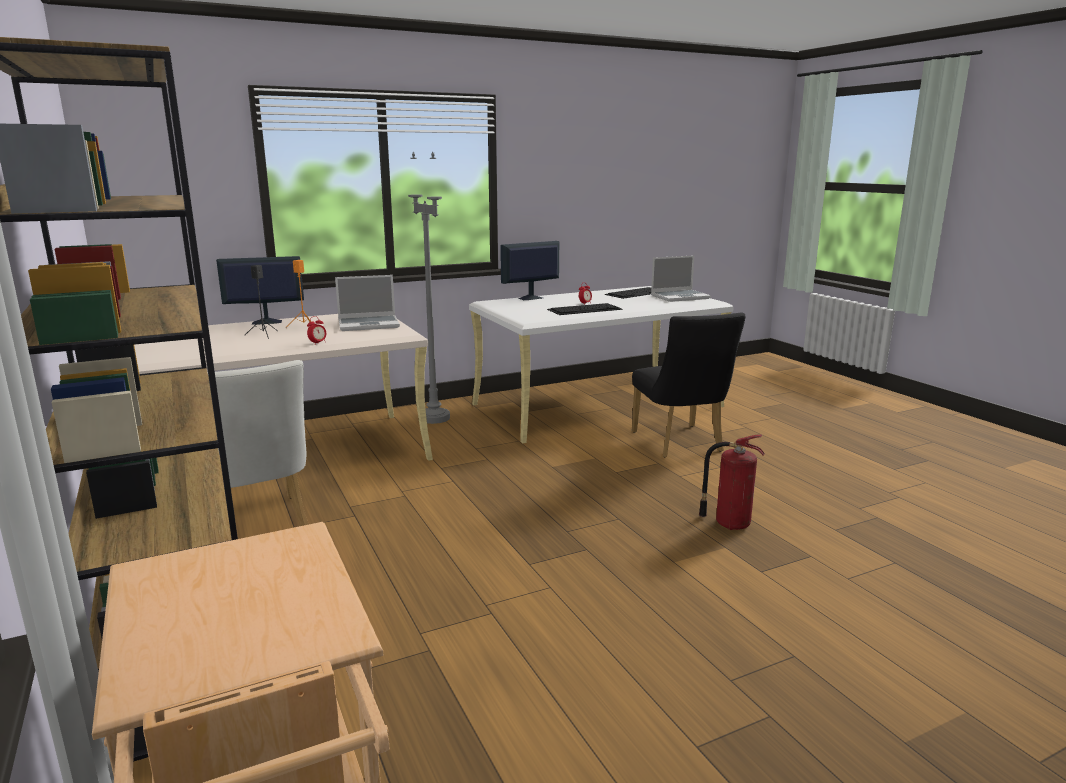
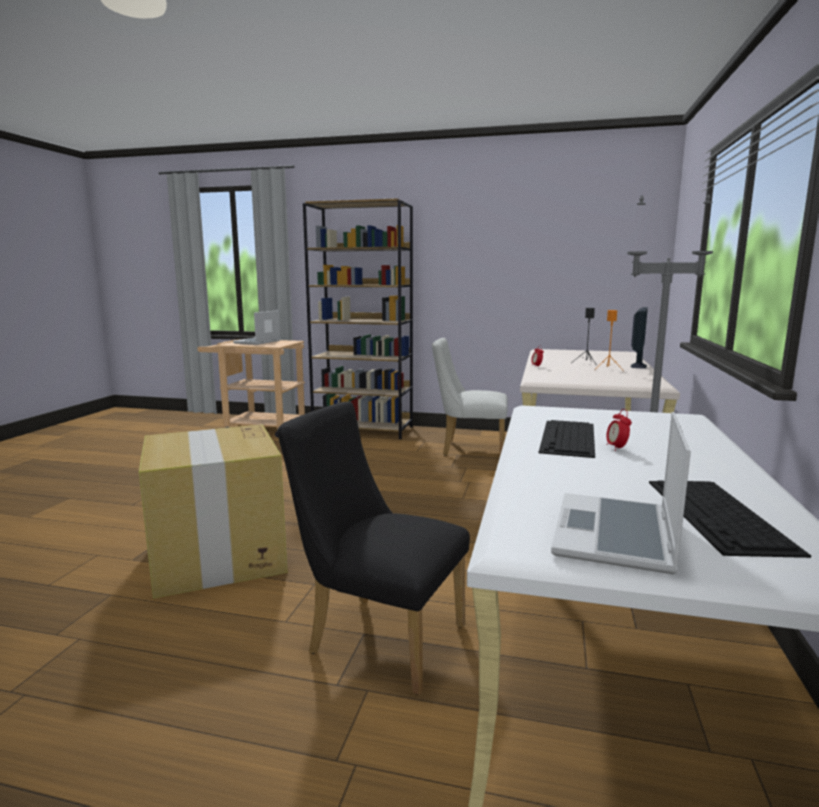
camera: 130 degrees right, 5 degrees down
(369, 324) = (591, 377): laptop -> laptop (257, 342)
(530, 298) = (706, 436): monitor -> none
(730, 523) = (218, 557): fire extinguisher -> cardboard box

